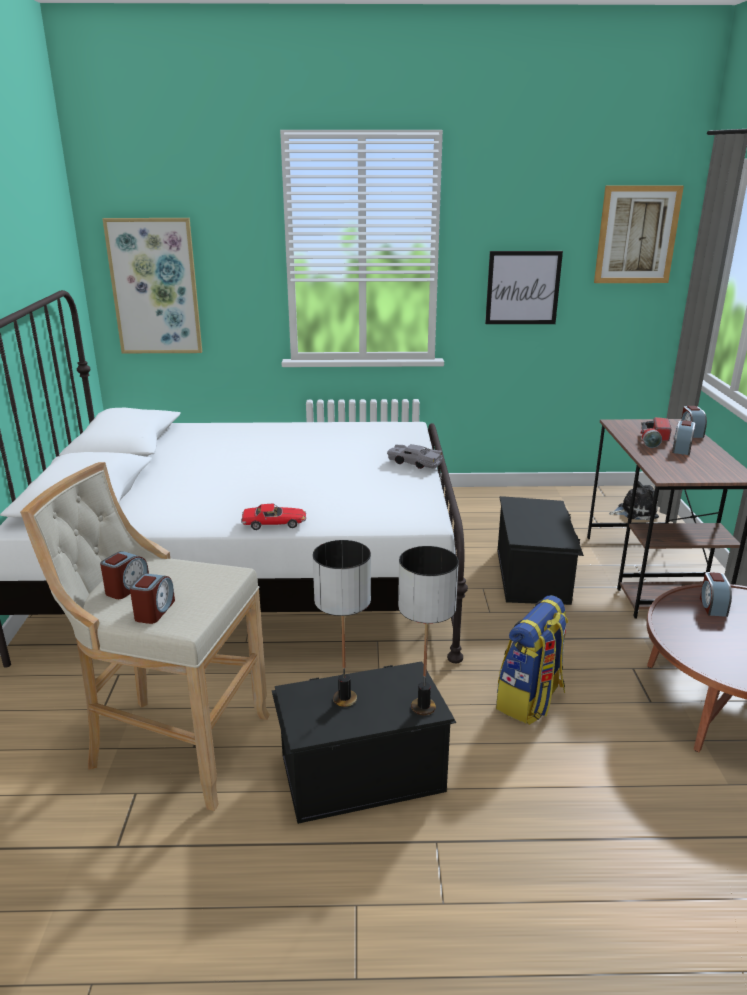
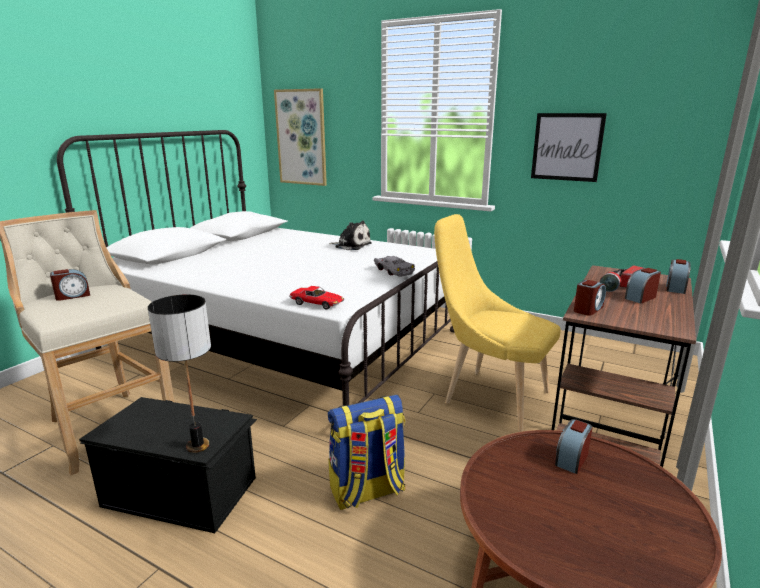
camera: 30 degrees right, 5 degrees down
(154, 611) = (58, 310): alarm clock -> alarm clock (588, 309)
(274, 523) = (234, 287): toy car -> toy car (317, 304)
(344, 698) = (162, 420): table lamp -> none
(533, 575) = (489, 396): black storage box -> yellow chair
(634, 512) = (651, 372): plush toy -> plush toy (351, 246)
(637, 235) = (687, 97): picture -> none

